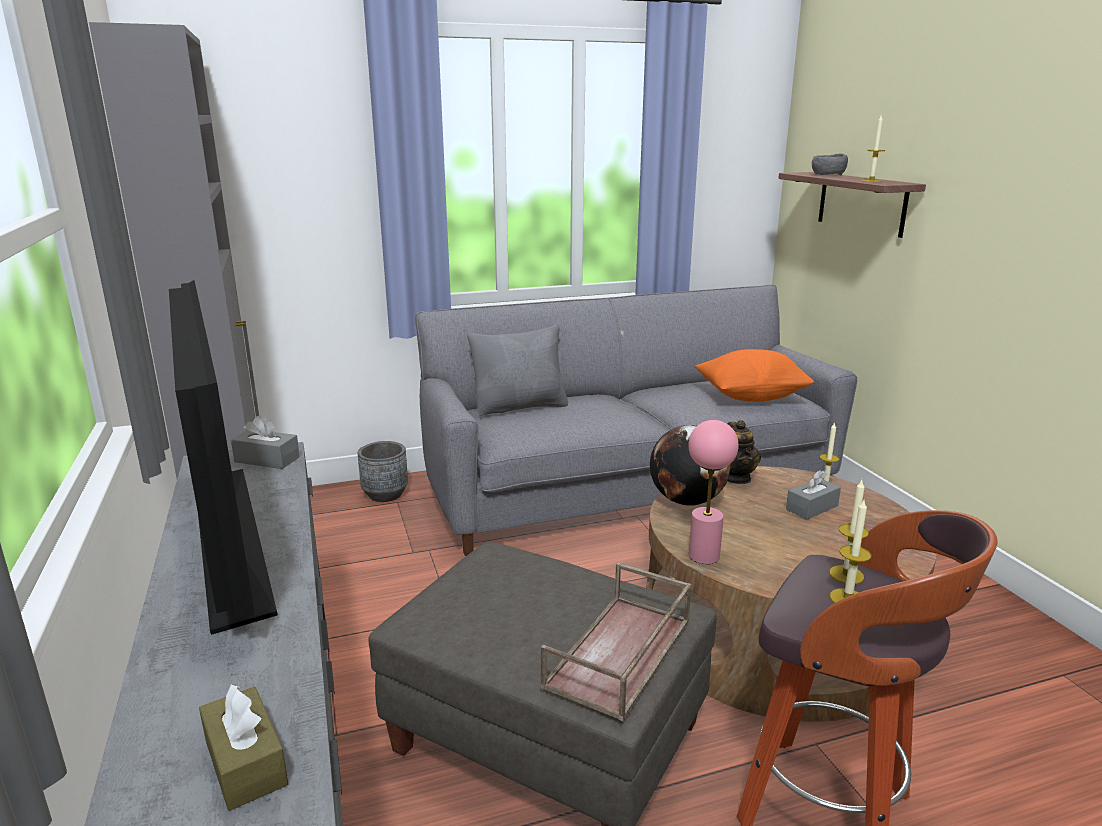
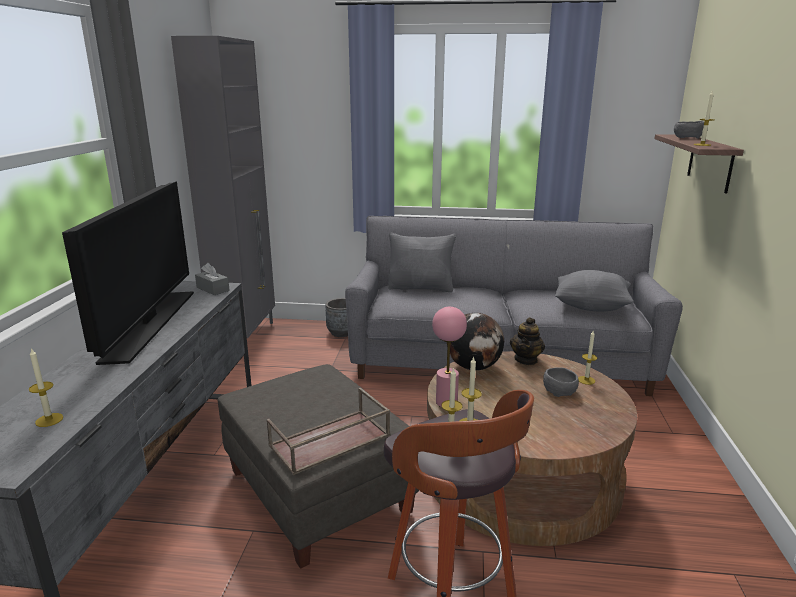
camera: 25 degrees right, 0 degrees up
(245, 763) = (49, 420): brown tissue box -> candle
(751, 397) = (591, 307): orange pillow -> grey pillow
(812, 507) = (560, 390): grey tissue box -> grey bowl

